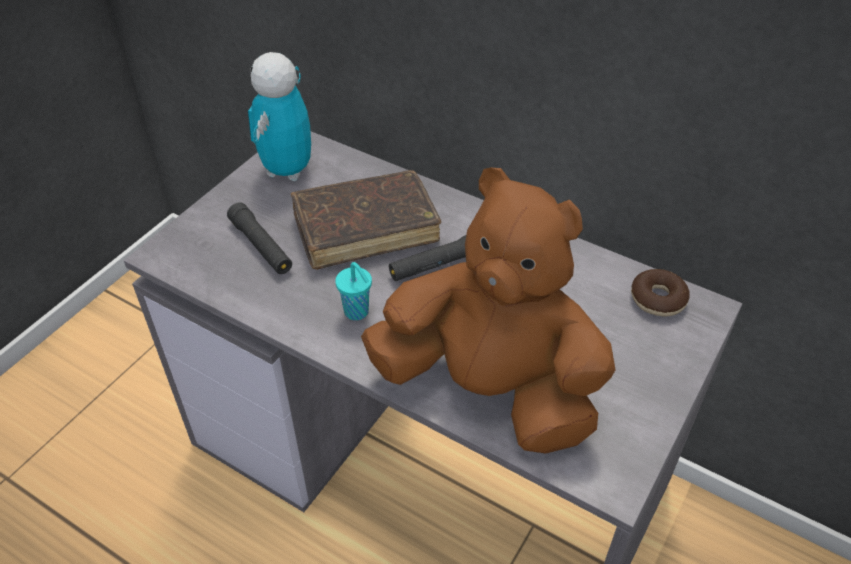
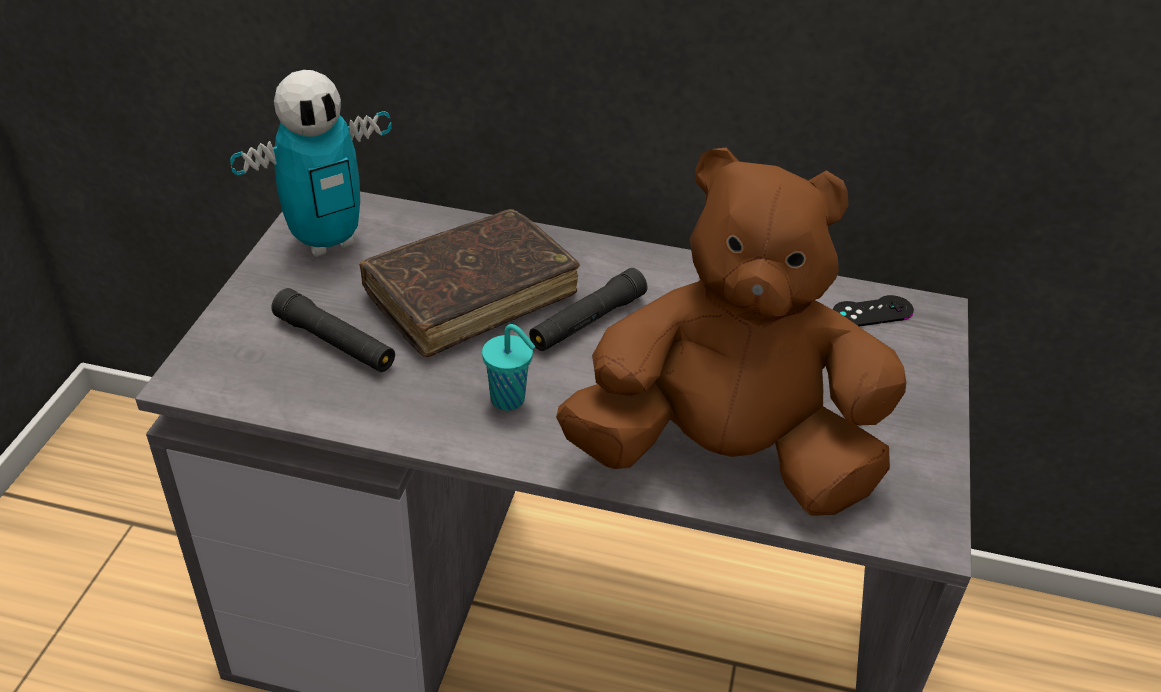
camera: 20 degrees left, 5 degrees down
(287, 170) = (326, 241): toy robot -> toy robot turned 120 degrees counterclockwise
(657, 299) = (872, 312): donut -> black game controller

